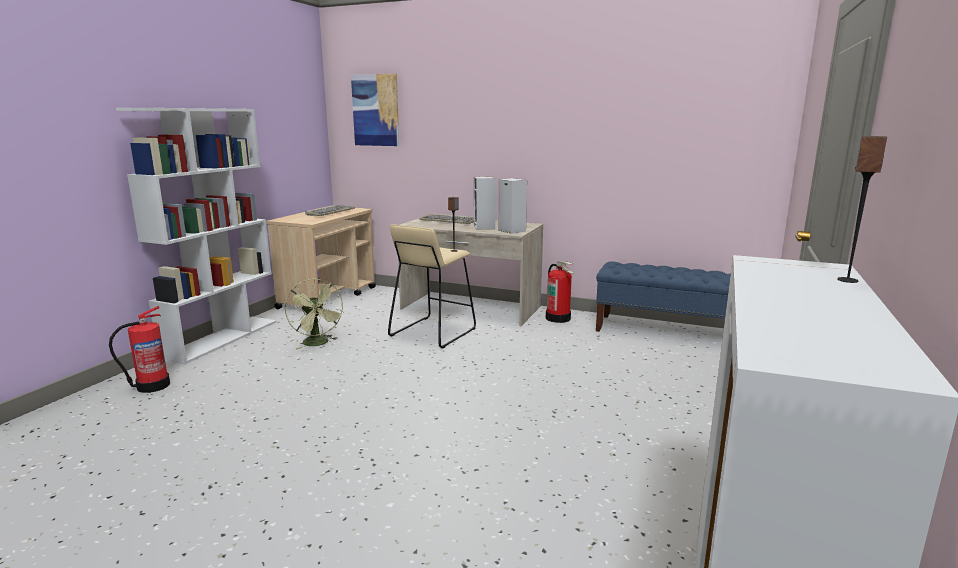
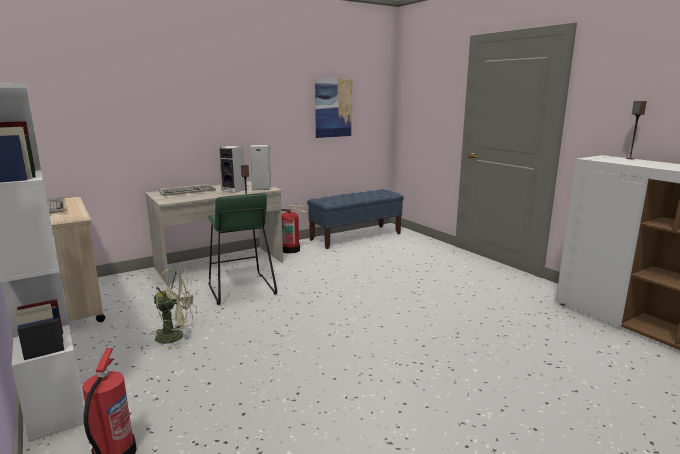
camera: 55 degrees left, 0 degrees up
(376, 110) = (66, 87): picture -> picture (333, 108)
(432, 332) = (240, 289): beige stool -> green stool

